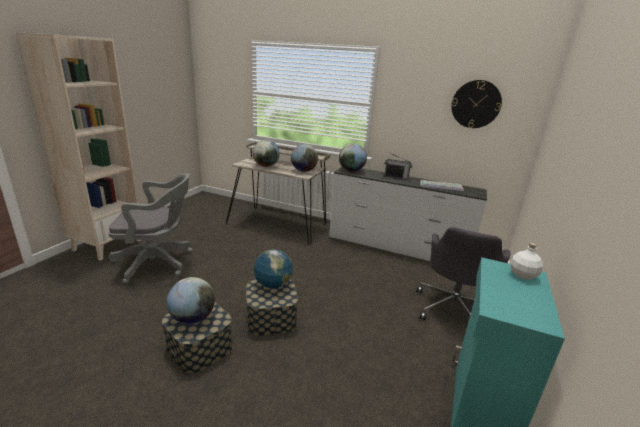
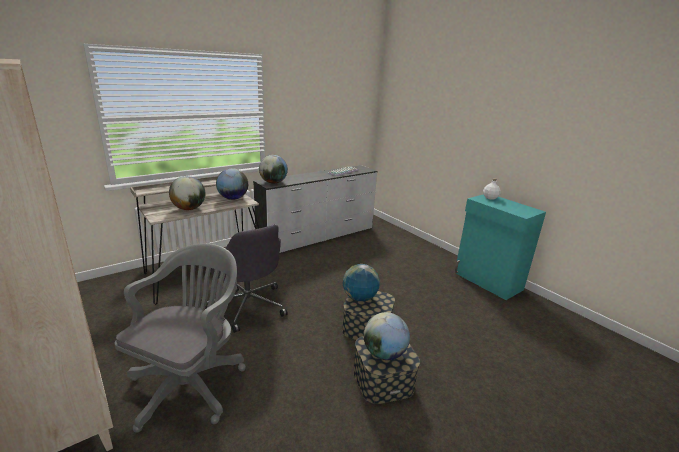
camera: 60 degrees left, 0 degrees up
(396, 177) = (308, 175): radio -> none
(454, 308) = (406, 251): grey office chair -> grey office chair (248, 305)
(475, 104) = (340, 101): wall clock -> none

